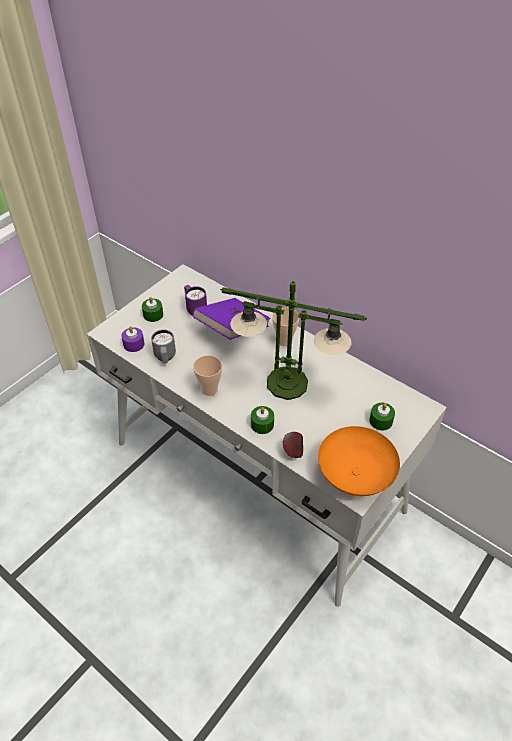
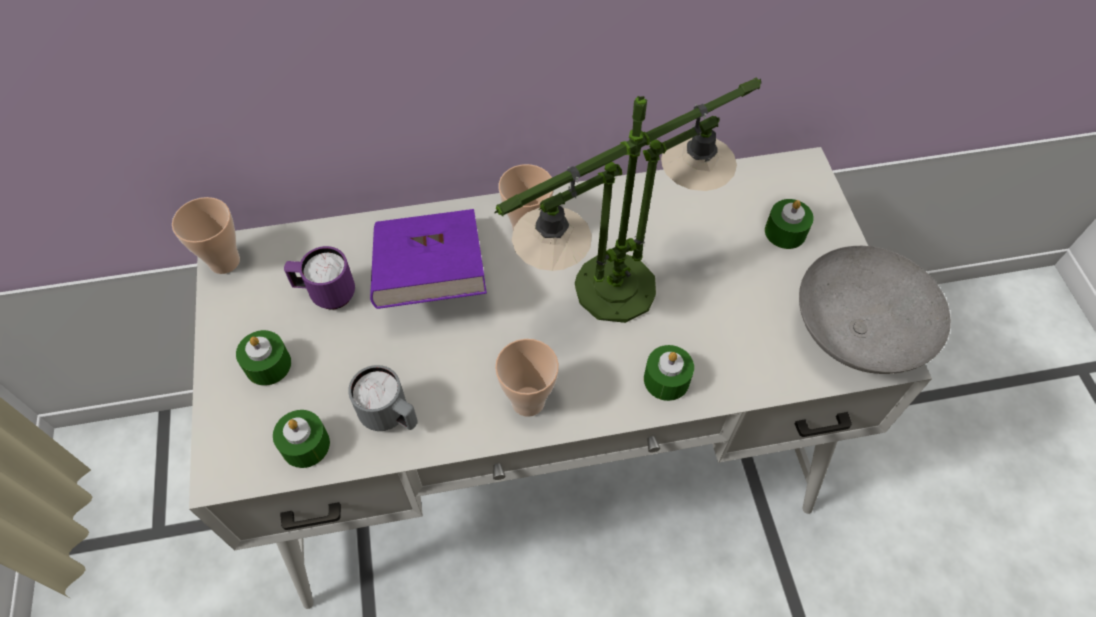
camera: 50 degrees left, 10 degrees up
(134, 344) = (305, 445): purple candle -> green candle
(180, 276) = (224, 261): none -> cup
(292, 451) = (752, 378): apple -> none
(353, 475) = (855, 335): orange bowl -> grey bowl

